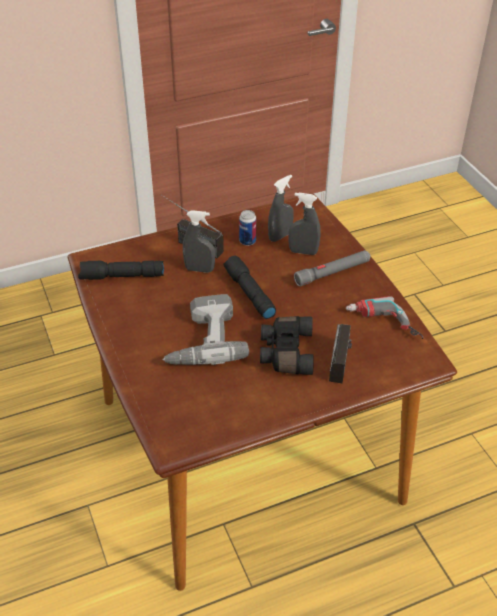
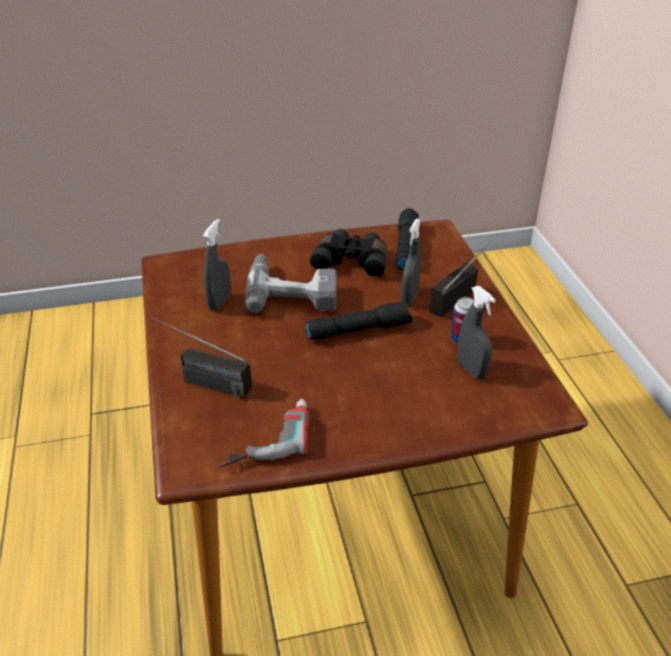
camera: 100 degrees right, 5 degrees down
(285, 352) = (251, 345): black binoculars -> black binoculars (352, 261)
(303, 252) = (434, 386): grey spray bottle -> grey spray bottle (219, 302)
(333, 272) = (385, 408): grey flashlight -> none

